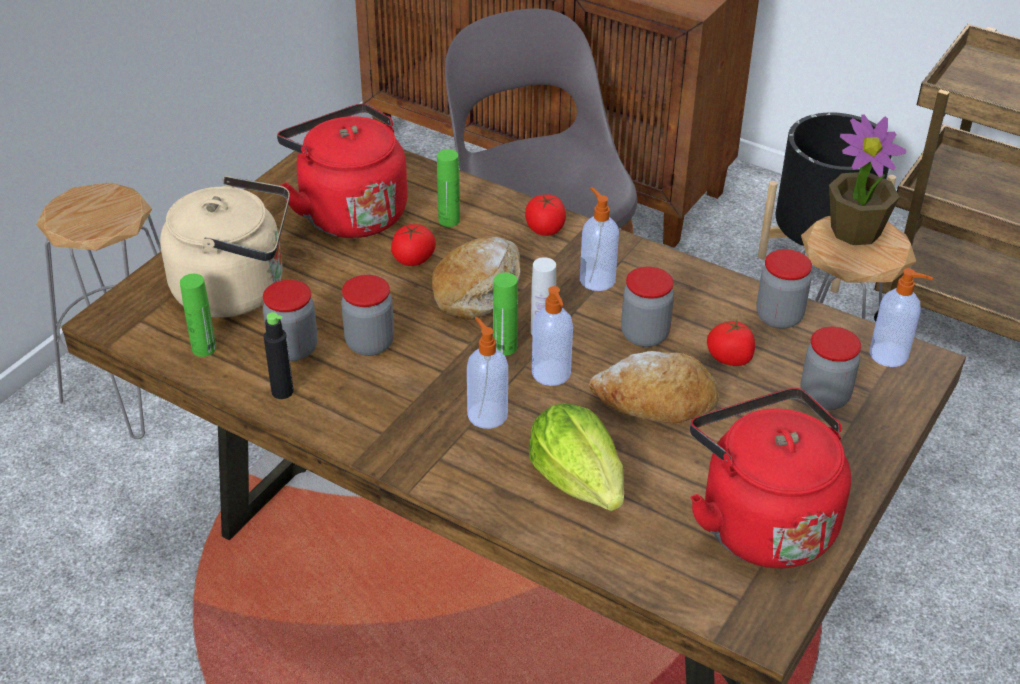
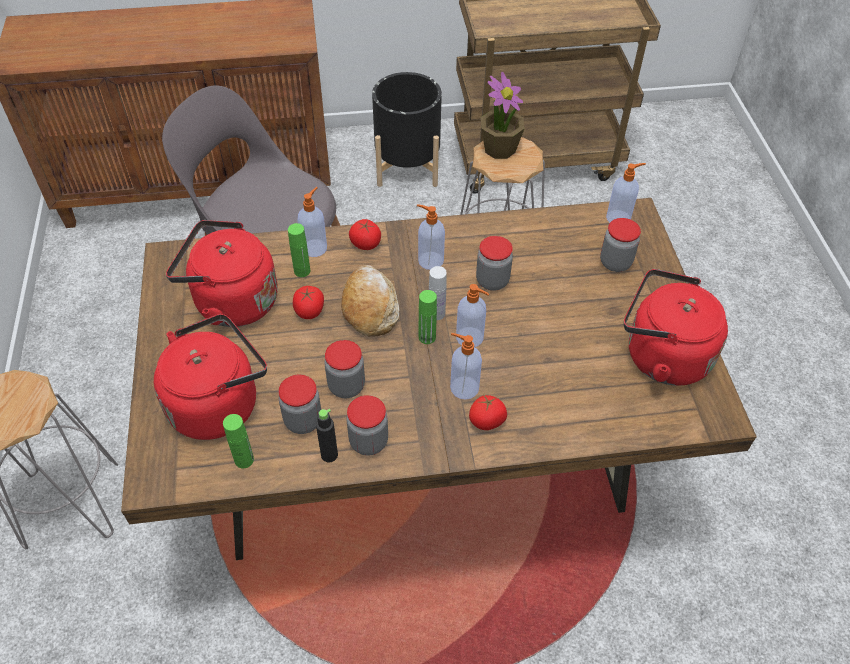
camera: 40 degrees left, 10 degrees up
(237, 289) = (218, 403): beige kettle -> red kettle
(487, 206) = (315, 247): none -> soap dispenser
(579, 480) = (554, 395): lettuce -> none
(655, 401) = (540, 319): bread -> none
(730, 358) = (549, 268): tomato -> tomato (487, 421)
(779, 317) = (546, 227): jar -> jar (368, 441)

